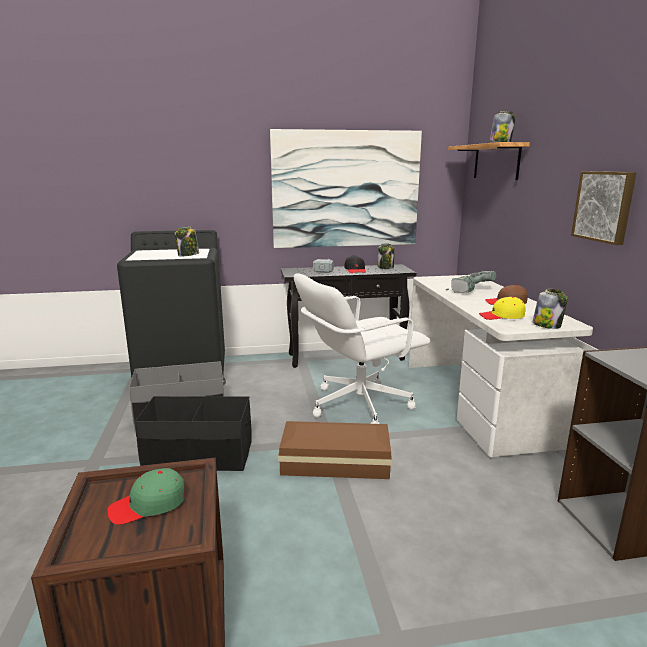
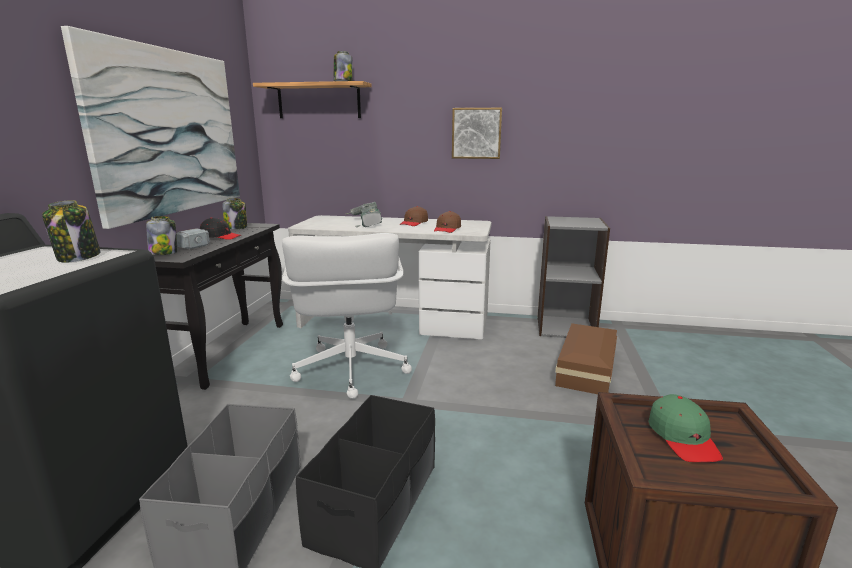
camera: 70 degrees left, 0 degrees up
(337, 462) = (450, 405): brown storage box -> brown storage box (588, 368)
(502, 316) = (447, 229): yellow cap -> brown cap
(547, 325) = (477, 225): jar -> jar (164, 253)

